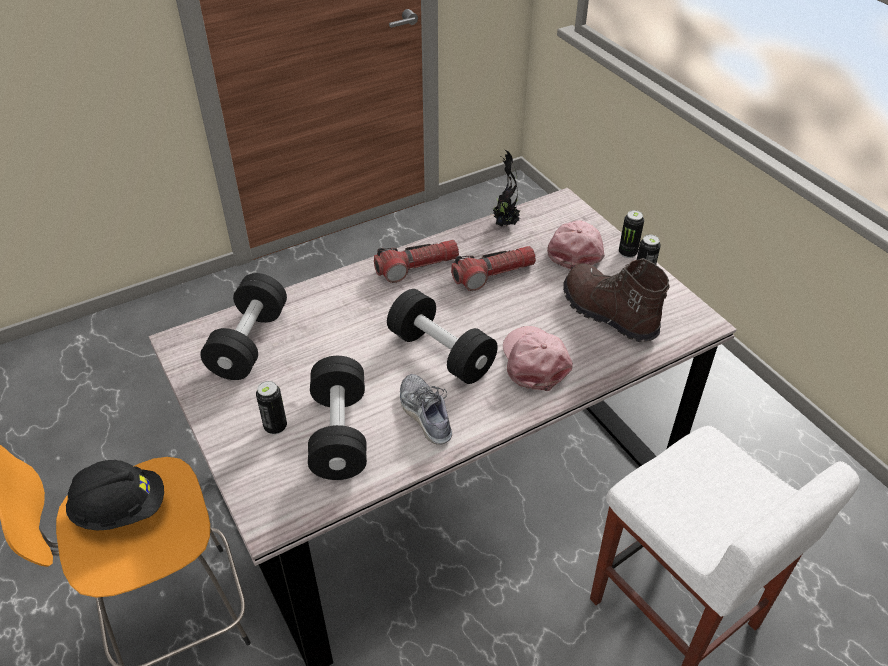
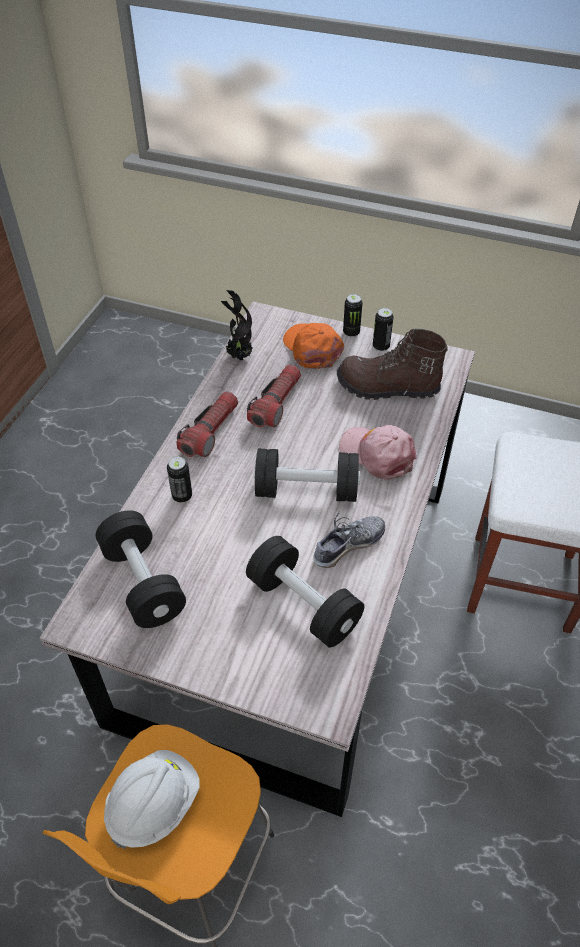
camera: 40 degrees left, 5 degrees up
(121, 509) = (153, 804): black hard hat -> white hard hat
(275, 427) = (248, 635): can -> can (182, 496)
(425, 414) = (348, 545): shoe -> shoe turned 120 degrees clockwise
(576, 248) = (312, 349): pink cap -> orange cap

